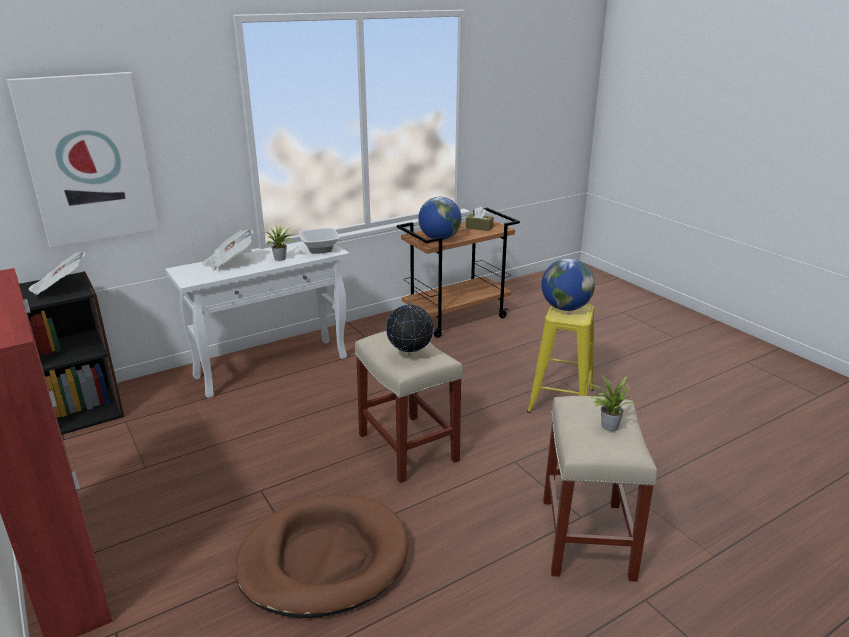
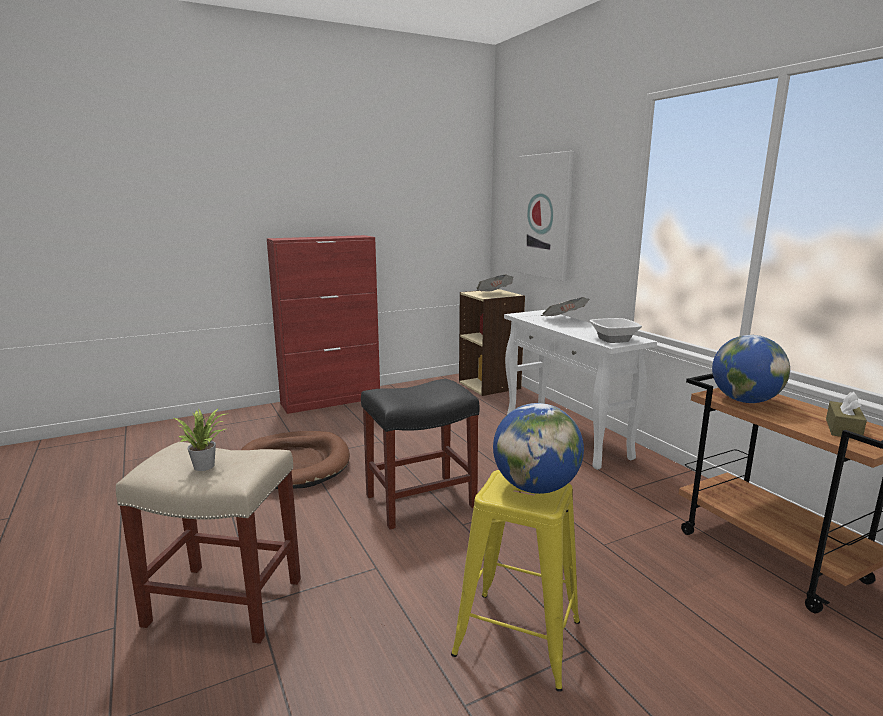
camera: 95 degrees right, 10 degrees down
(83, 411) = (490, 385): black bookcase -> beige bookcase
(281, 259) = (579, 330): potted plant -> none
(409, 448) = (419, 501): beige stool -> black stool
(410, 355) = (405, 392): globe -> none

